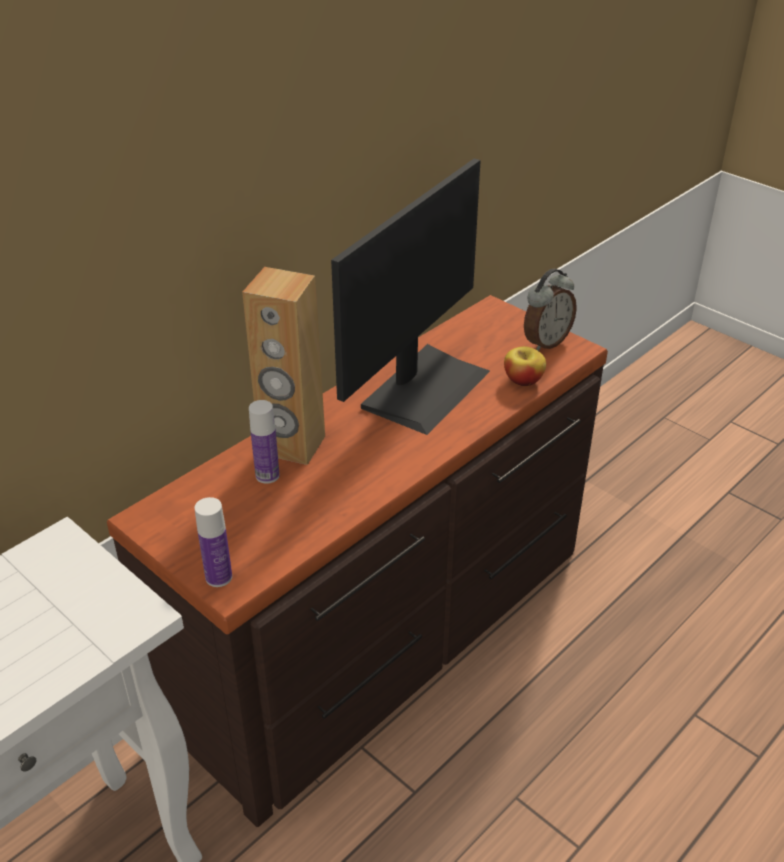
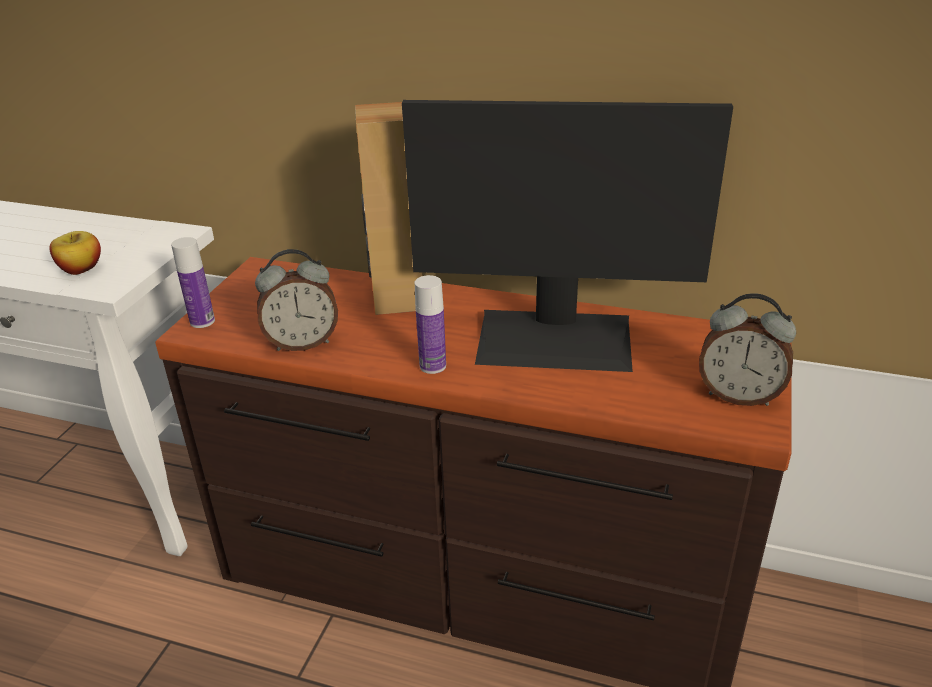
camera: 65 degrees right, 5 degrees down
(267, 475) = (346, 301): bottle -> bottle (432, 366)
(318, 518) = (302, 343): none -> alarm clock
(523, 380) = (638, 400): apple -> apple (81, 269)

